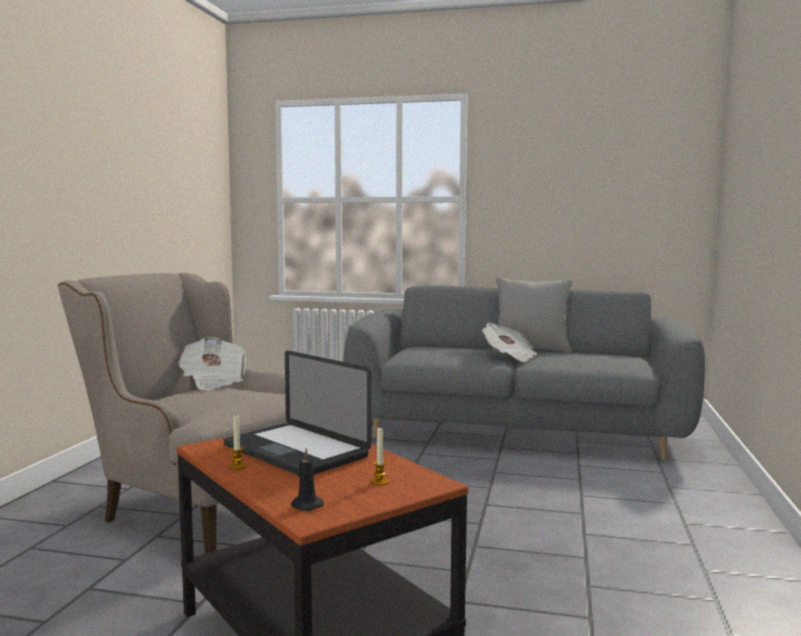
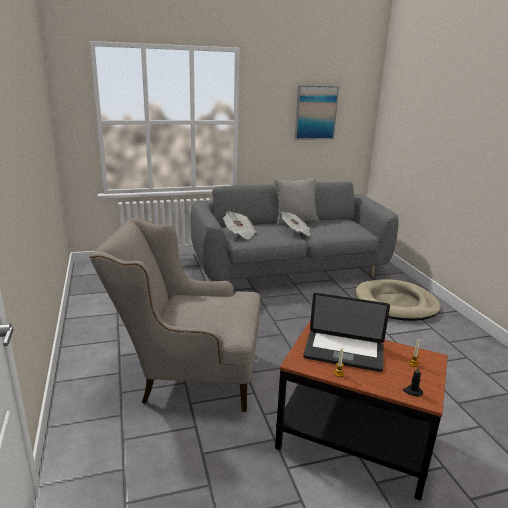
camera: 30 degrees left, 15 degrees up
(213, 382) = (186, 296): newspaper -> newspaper (239, 234)
(596, 184) = (315, 112): none -> picture
(660, 500) = (396, 304): none -> beige dog bed

